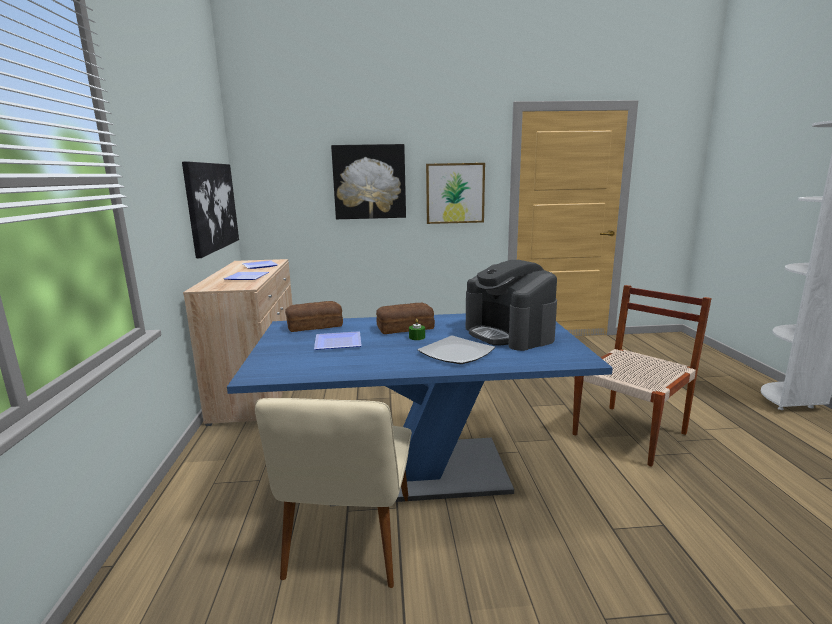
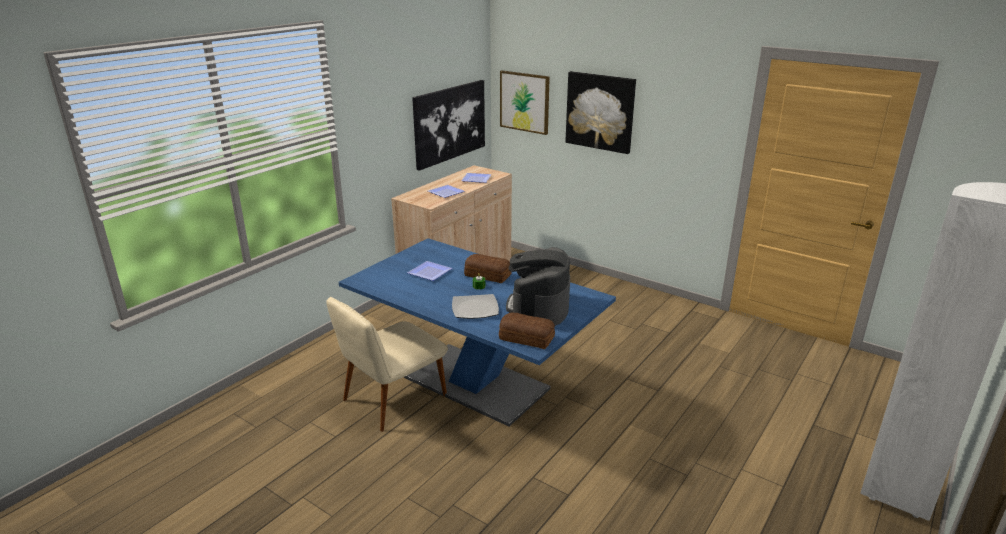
camera: 40 degrees right, 10 degrees up
(314, 325) = (442, 251): bread -> bread (526, 337)
(455, 193) = (682, 138): picture -> picture (524, 102)
(631, 433) = (667, 437): chair -> none

